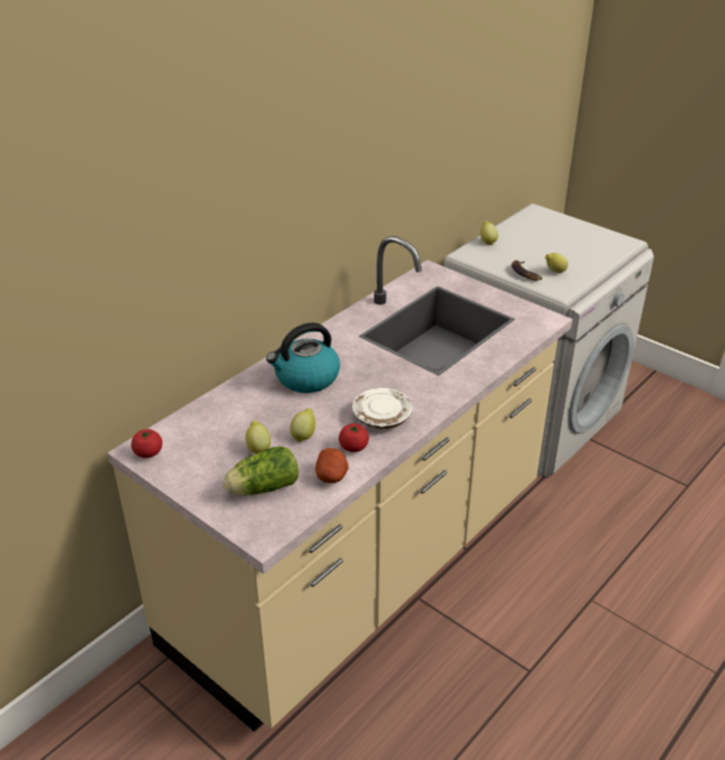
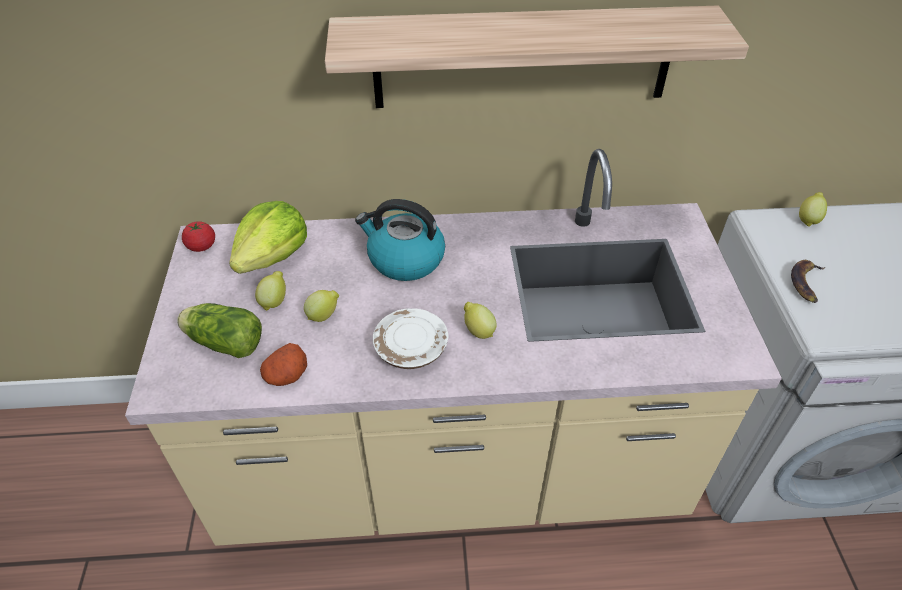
camera: 45 degrees right, 10 degrees up
(214, 427) = (273, 256): none -> lettuce
(321, 193) = (522, 58): none -> shelf
(353, 447) = (344, 360): tomato -> none
(554, 272) = (850, 303): lemon -> lemon (478, 331)

